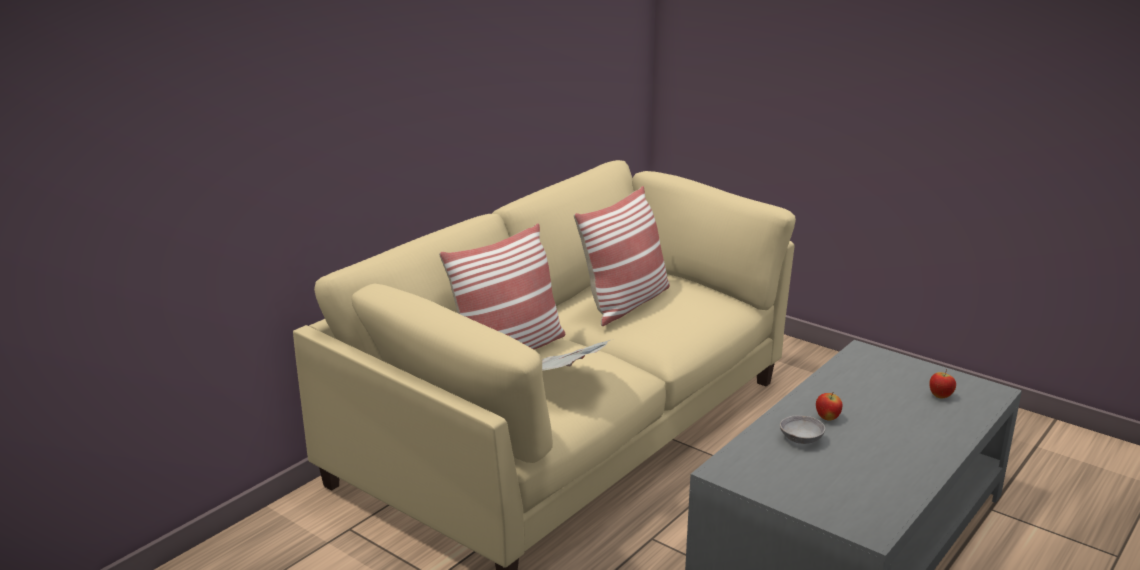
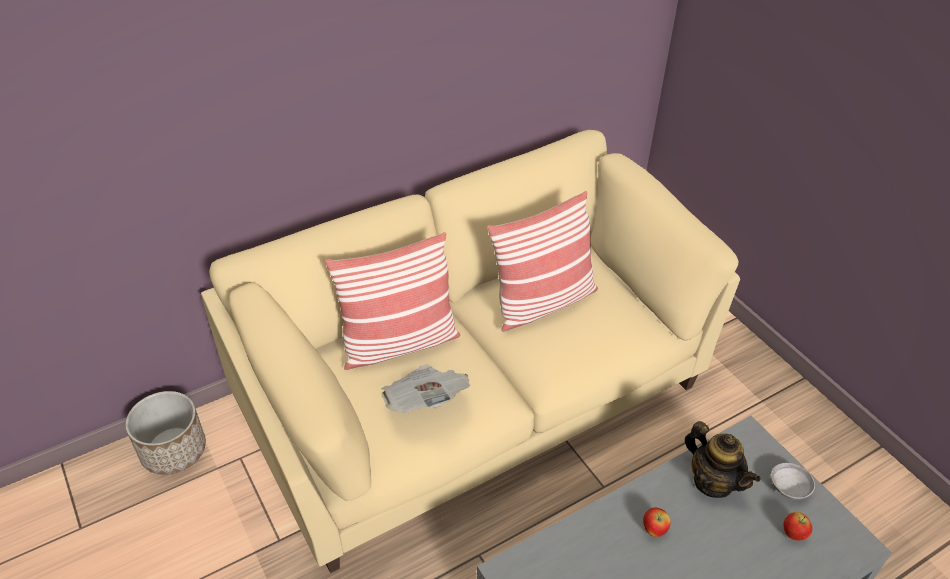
camera: 20 degrees right, 20 degrees up
(267, 540) = (174, 450): none -> planter
(801, 439) = (609, 553): grey bowl -> grey bowl (788, 488)
(853, 381) = (713, 482): none -> teapot

